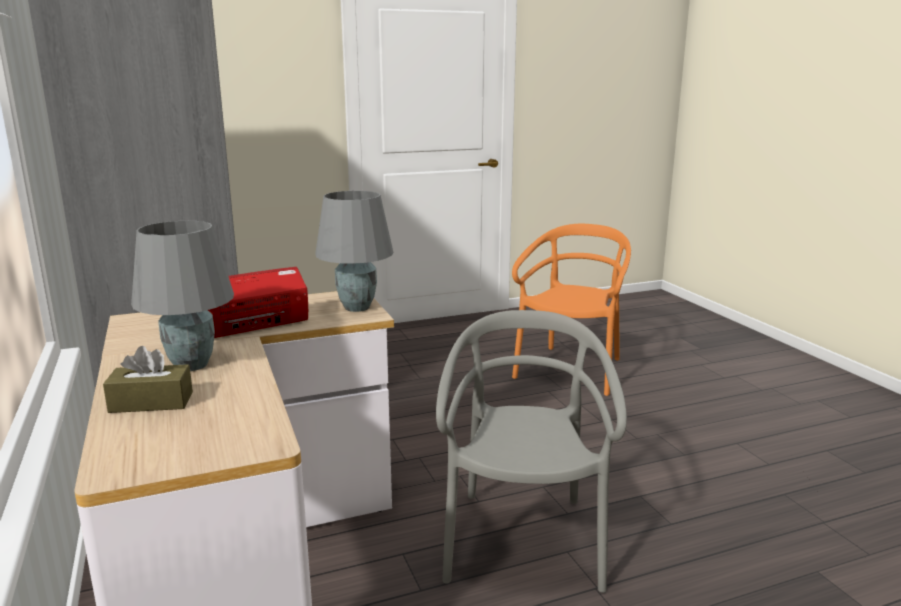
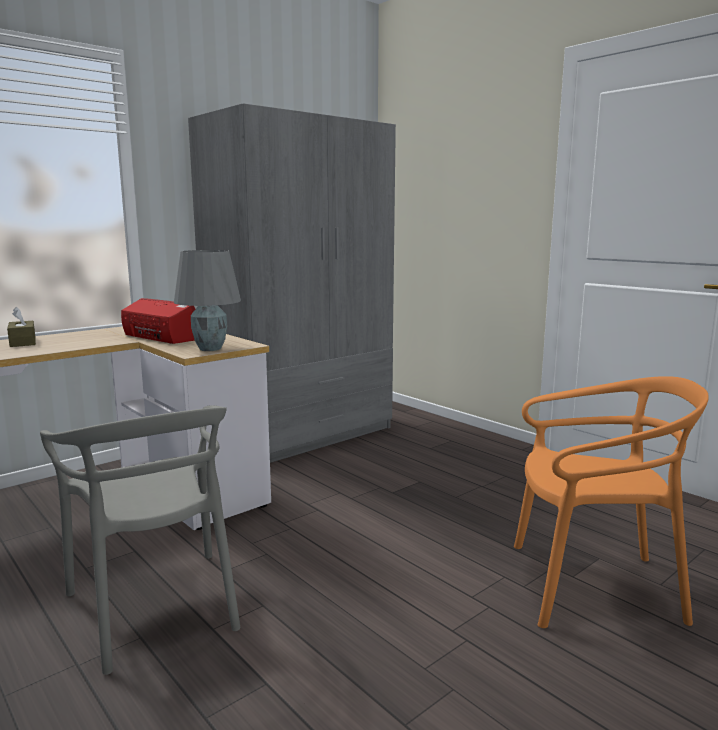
camera: 70 degrees right, 5 degrees down
(192, 365) = (81, 339): grey table lamp -> none
(523, 541) = (156, 607): grey chair -> grey chair turned 75 degrees clockwise

